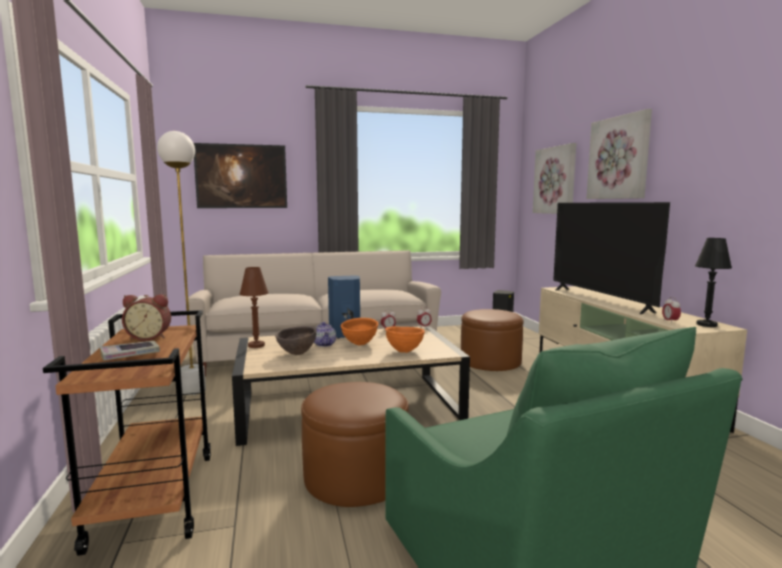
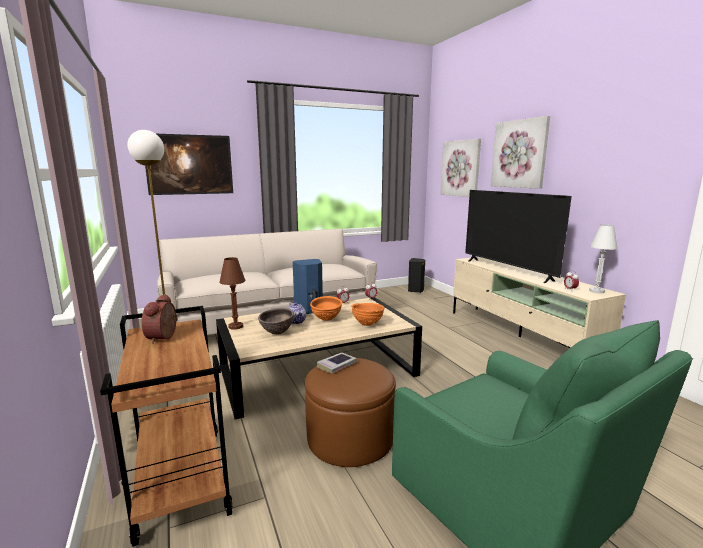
camera: 10 degrees left, 5 degrees up
(130, 355) = (160, 360): book -> book (337, 365)
(149, 337) = (164, 337): alarm clock -> alarm clock turned 105 degrees clockwise
(490, 361) = (417, 320): brown ottoman -> none
(706, 325) = (596, 291): black table lamp -> white table lamp

